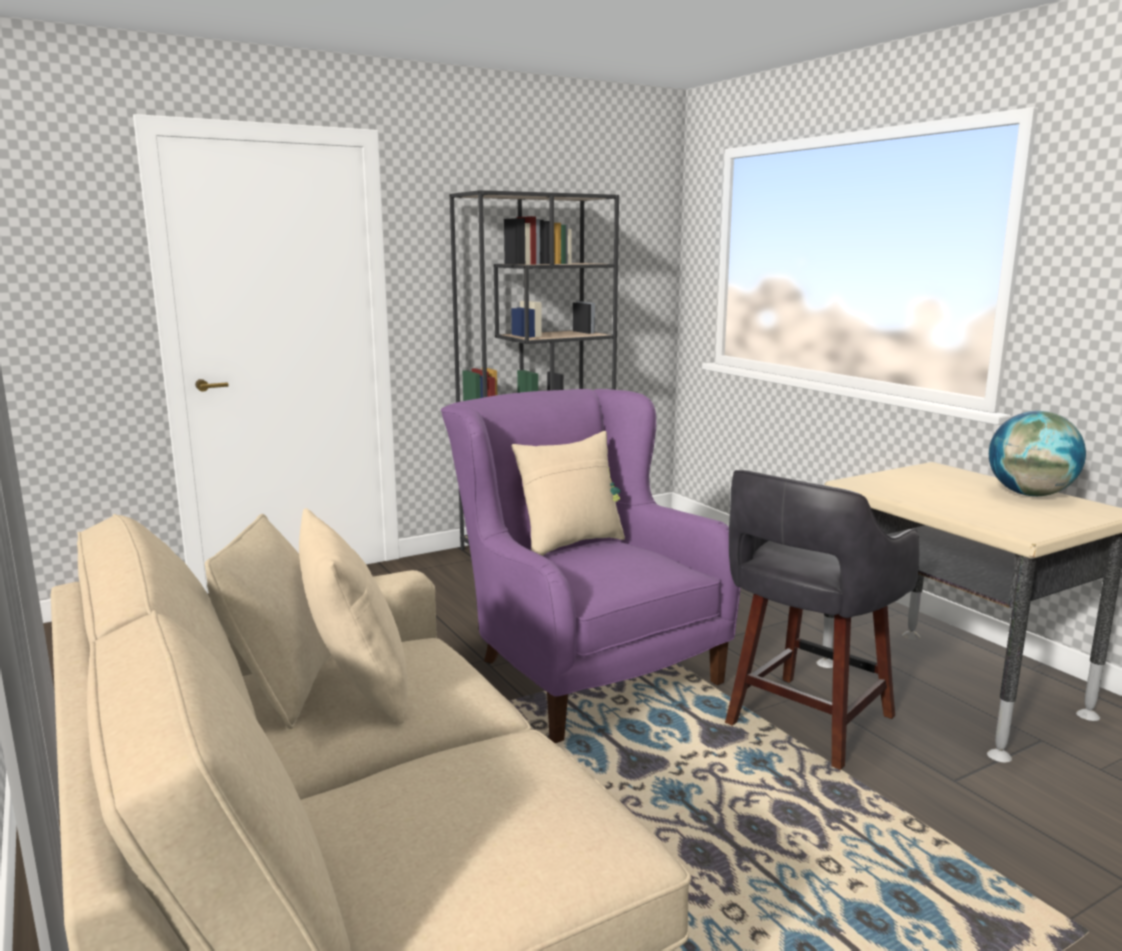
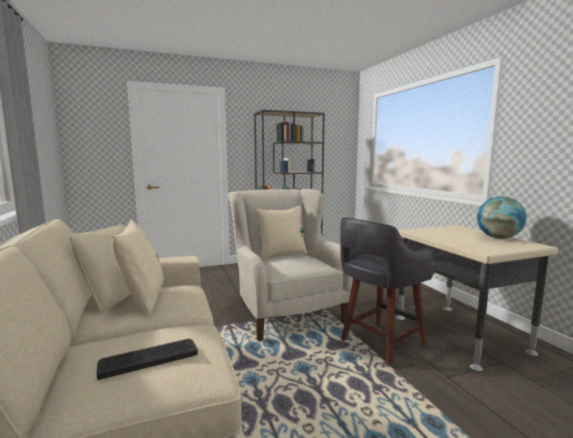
camera: 10 degrees right, 5 degrees down
(482, 820) = (148, 358): none -> keyboard
(579, 667) = (284, 310): purple armchair -> beige armchair

